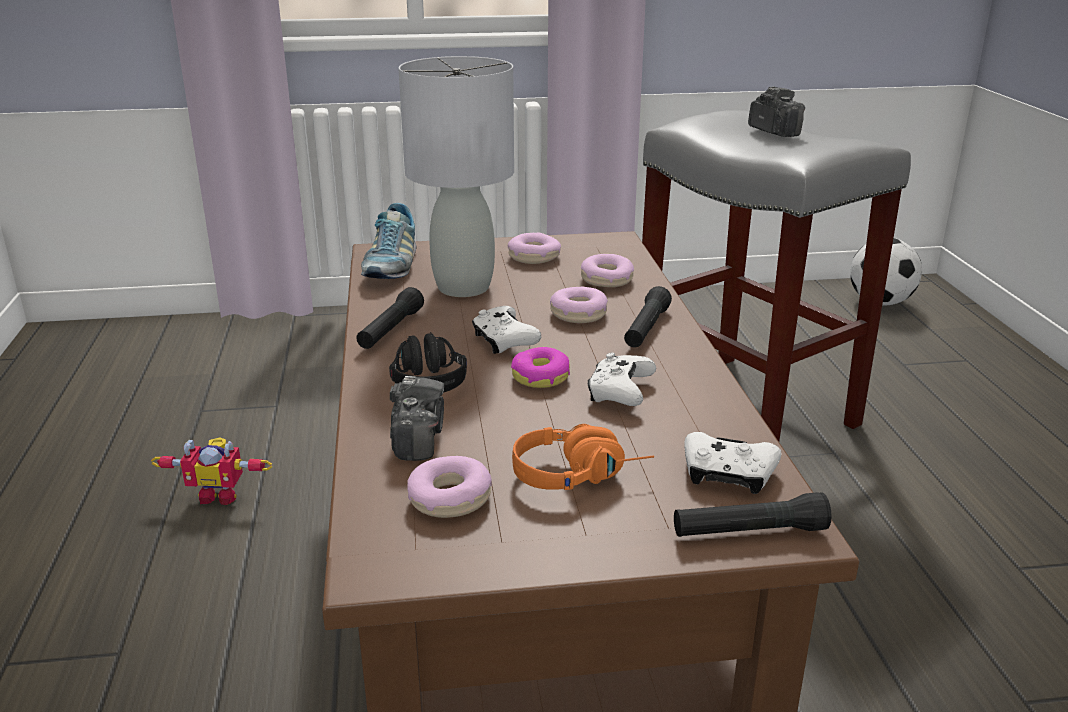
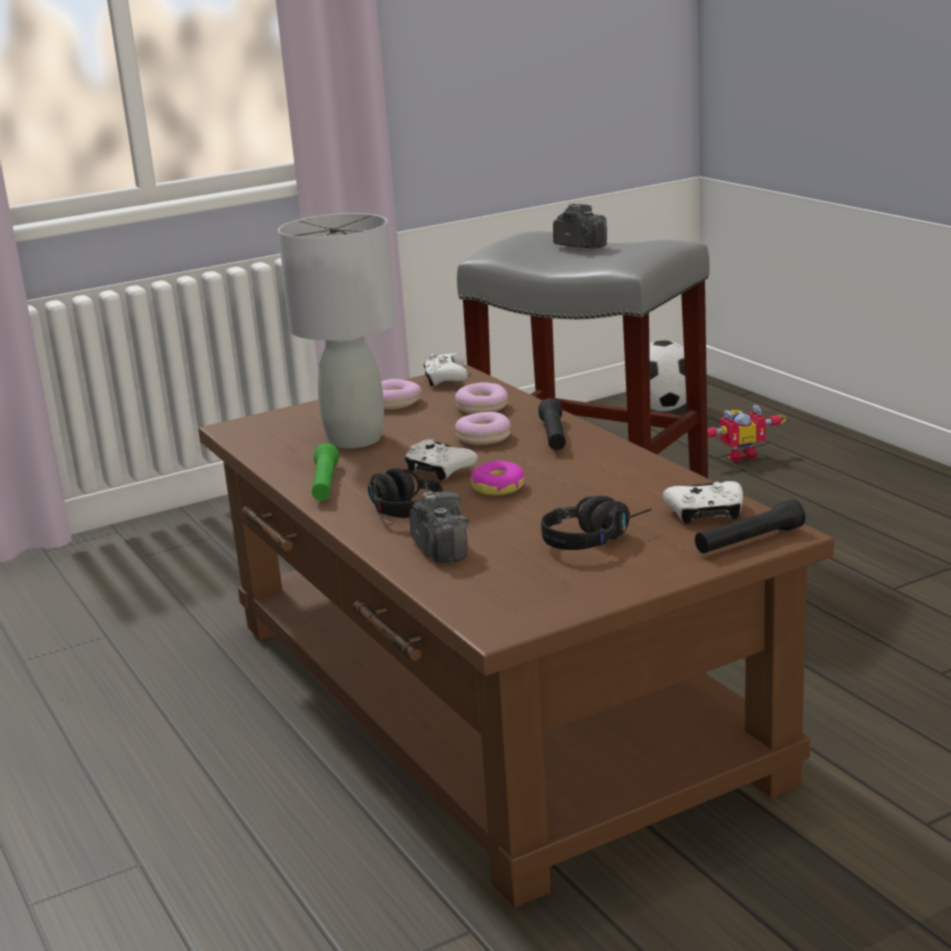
camera: 20 degrees left, 5 degrees down
(220, 494) = (121, 722): toy robot -> toy robot (740, 456)
(390, 330) = (325, 484): black flashlight -> green flashlight
(391, 266) = (263, 437): shoe -> none
(449, 498) = (509, 576): donut -> none
(580, 474) = (596, 539): orange headphones -> black headphones
(620, 393) = (575, 483): white game controller -> white game controller (446, 379)

